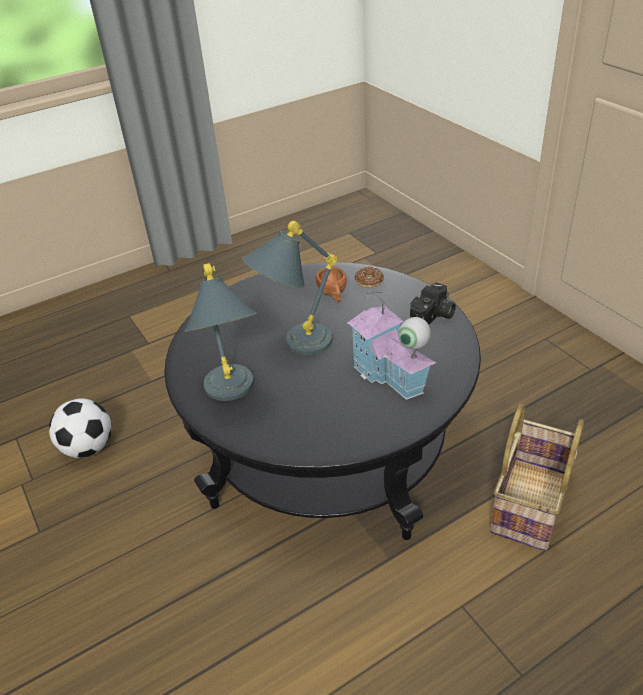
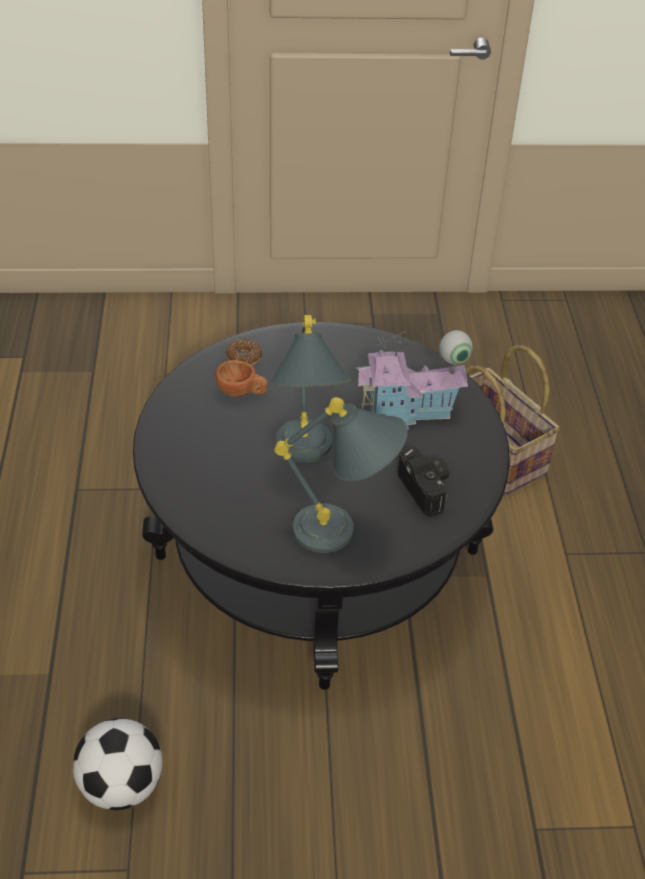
camera: 65 degrees left, 5 degrees up
(433, 317) = (348, 346): camera -> camera (427, 489)

